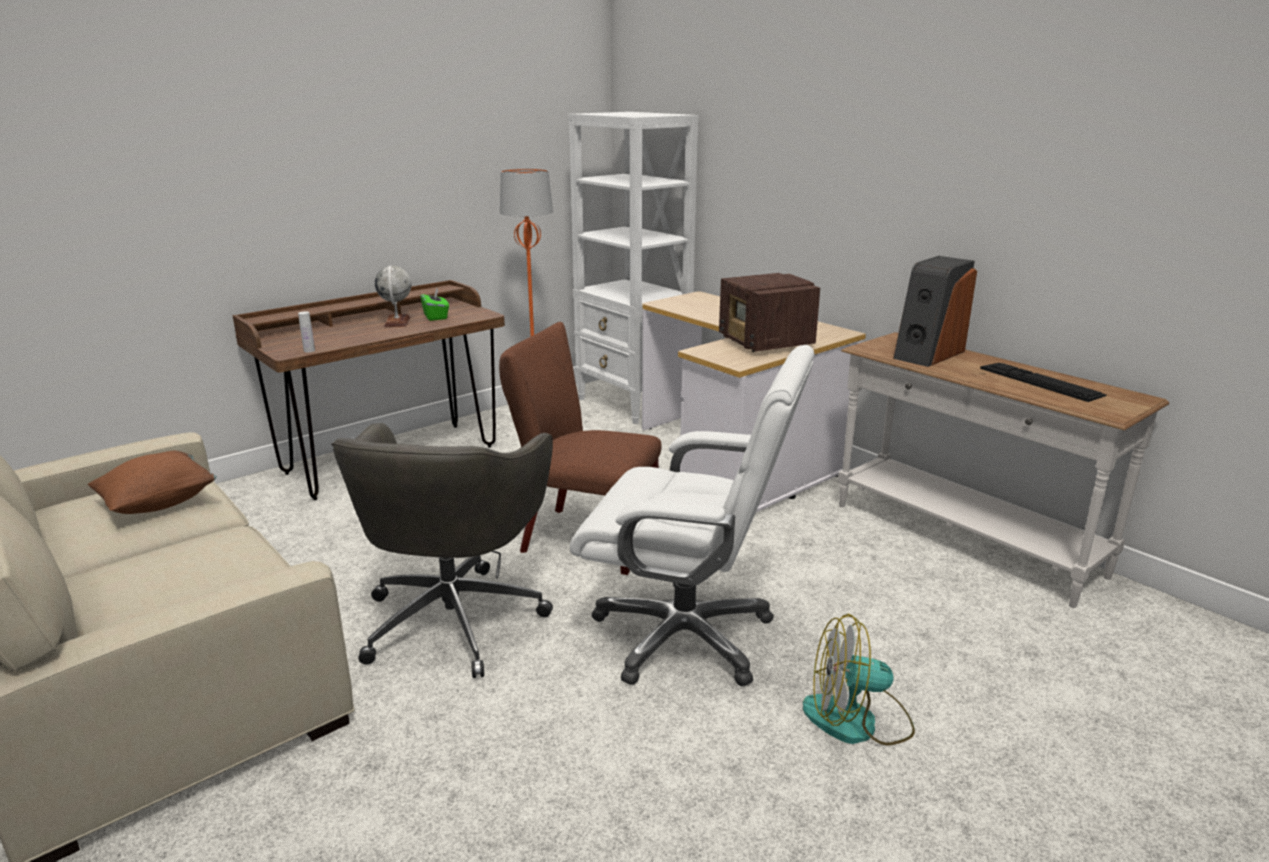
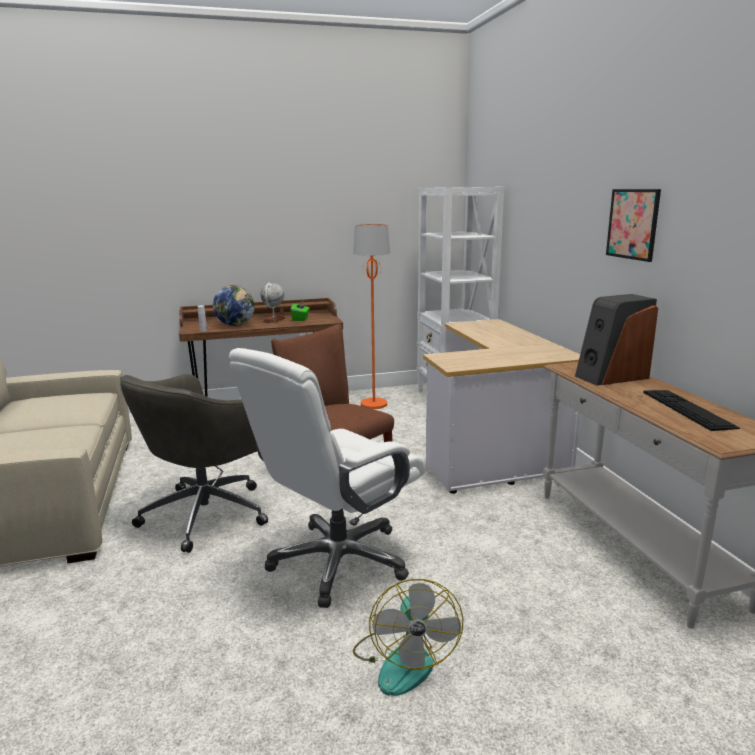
camera: 25 degrees right, 5 degrees down
(159, 503) = (68, 405): brown pillow -> none
(349, 336) = (235, 325): none -> globe
(686, 635) = (338, 561): white office chair -> white office chair turned 90 degrees clockwise
(766, 343) = (495, 356): radio -> none
(857, 720) = (404, 659): fan -> fan turned 120 degrees counterclockwise
(926, 172) = (632, 224): none -> picture

